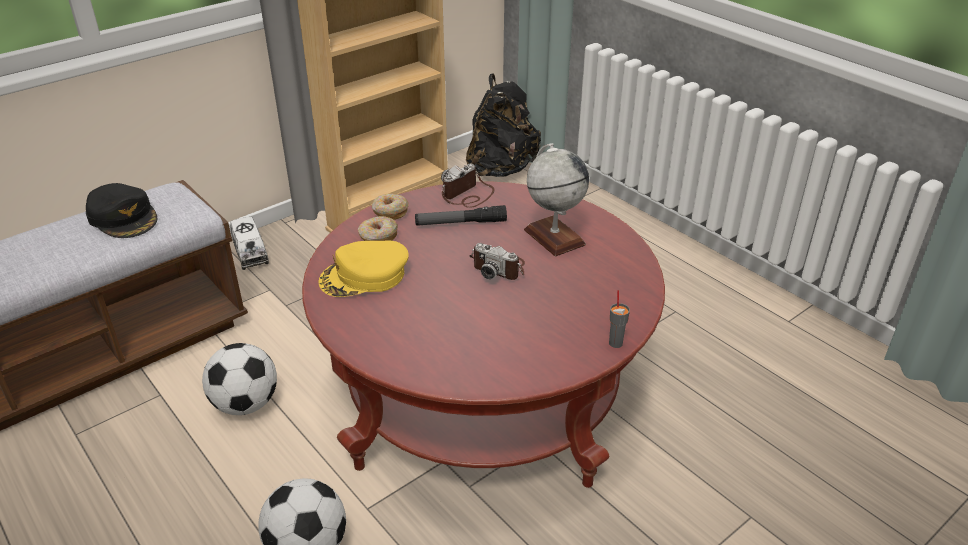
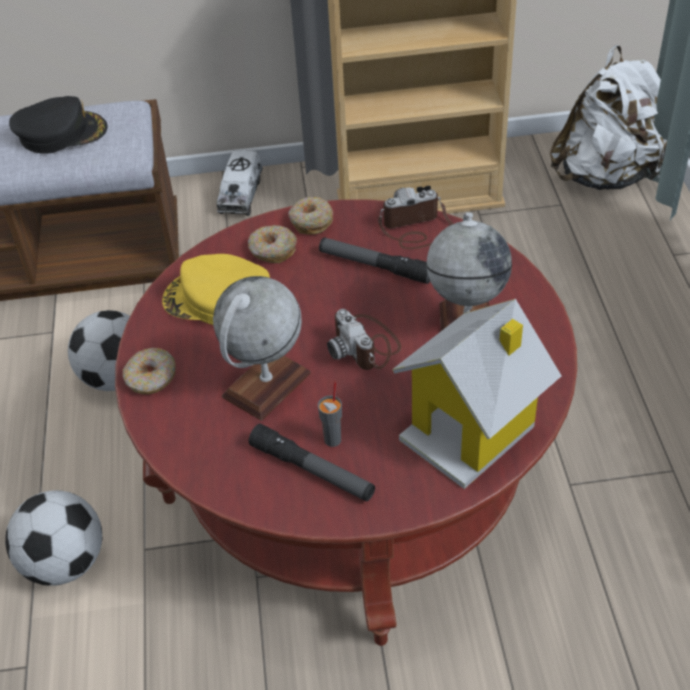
camera: 35 degrees right, 10 degrees up
(123, 217) = (61, 132): black cap -> black cap turned 90 degrees counterclockwise
(362, 340) = (151, 378): none -> donut
(453, 313) = (266, 385): none -> globe
(502, 169) = (608, 175): black backpack -> white backpack
(535, 348) = (312, 470): none -> flashlight
(613, 288) = (472, 430): none -> toy house
(616, 343) = (407, 506): grey cup -> grey cup (333, 439)

